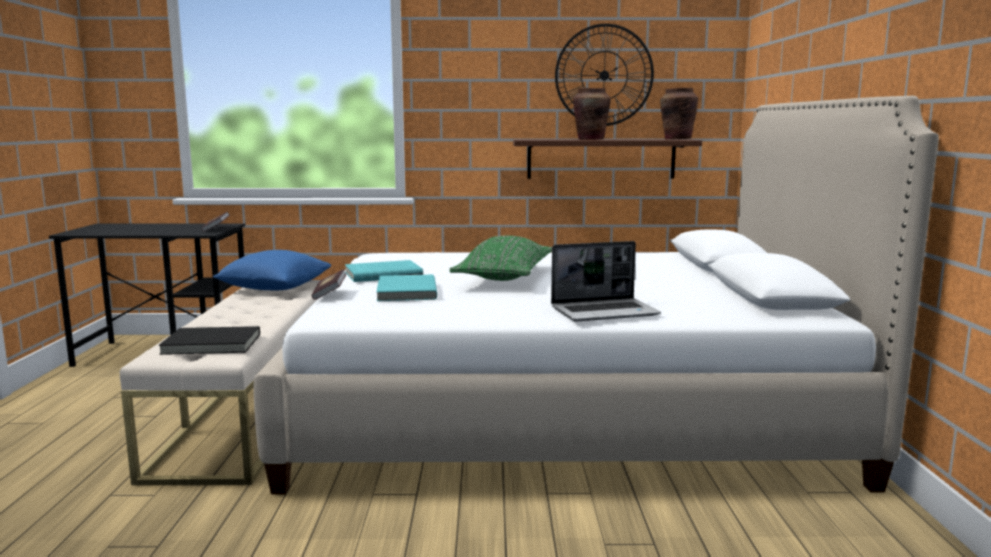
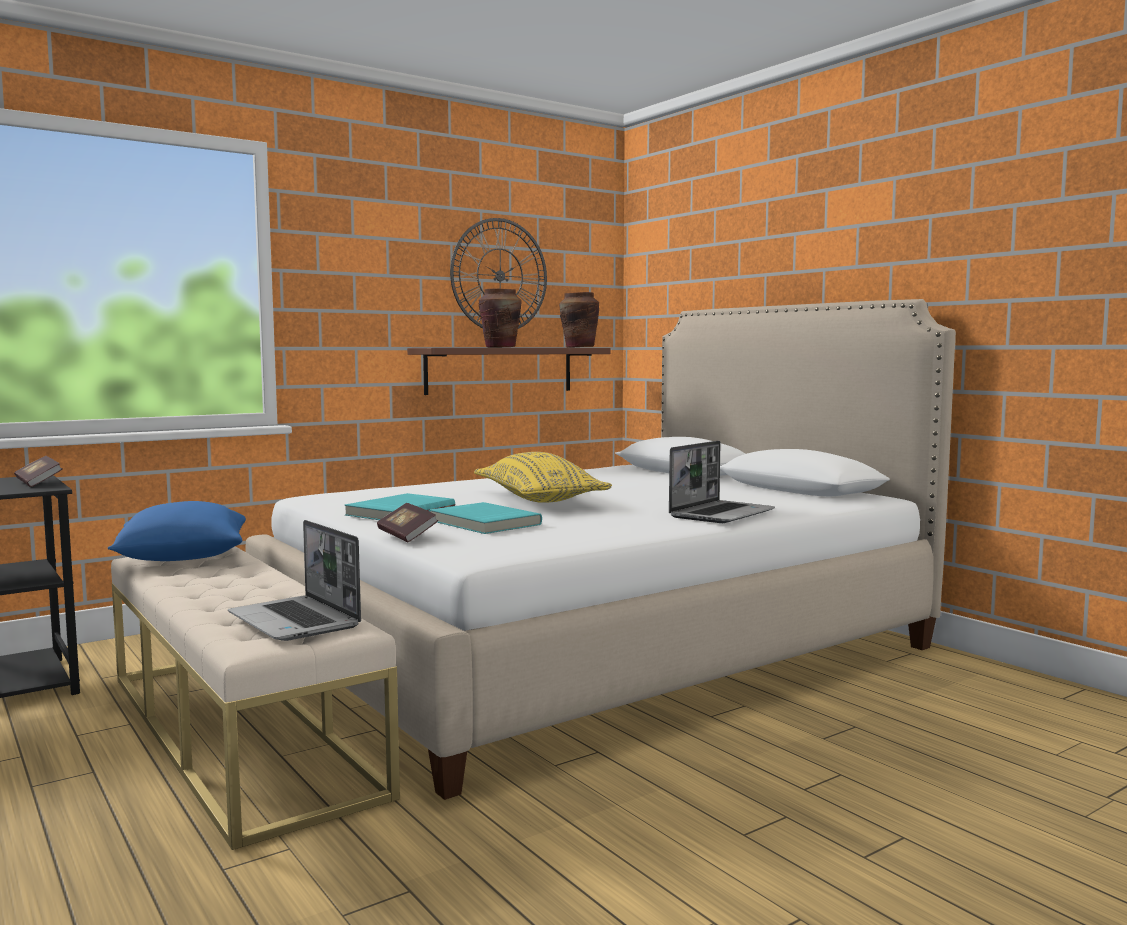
camera: 35 degrees left, 5 degrees down
(211, 345) = (296, 621): black book -> laptop
(505, 277) = (539, 499): green pillow -> yellow pillow

